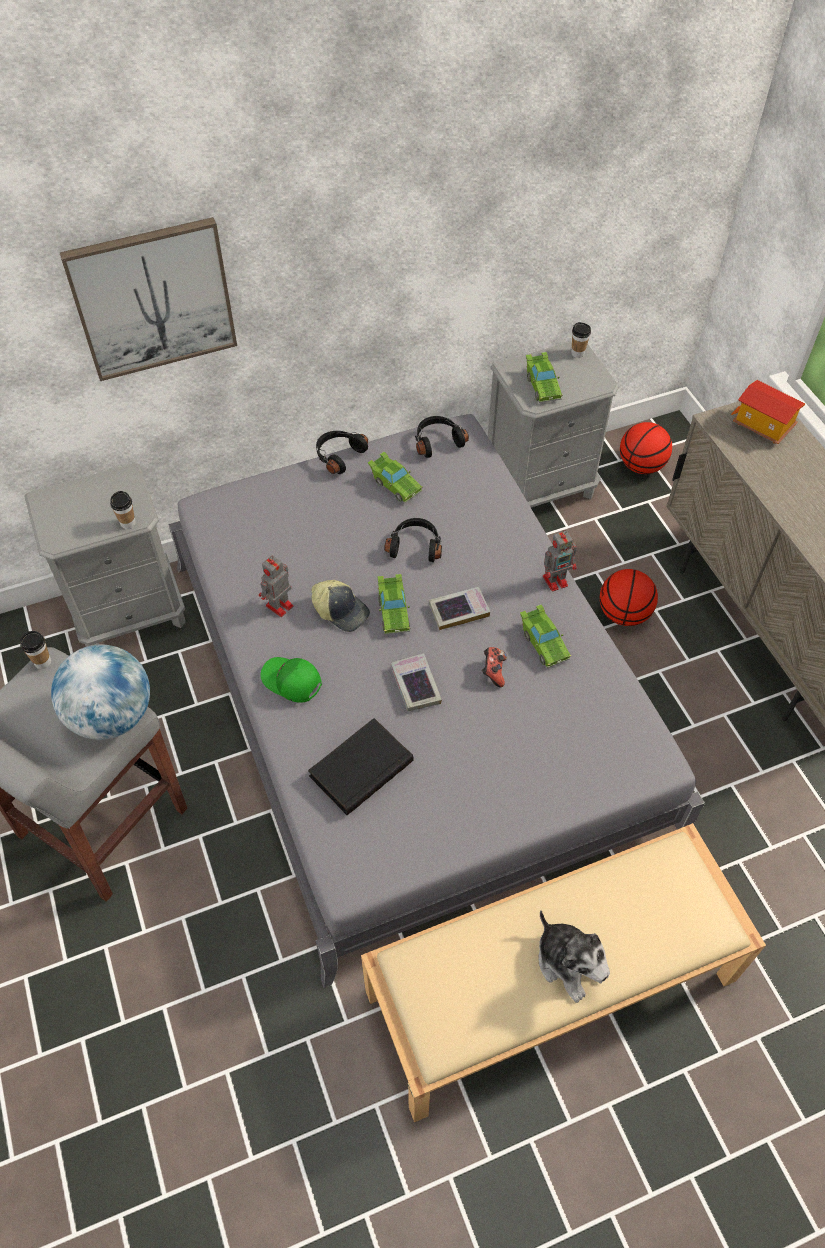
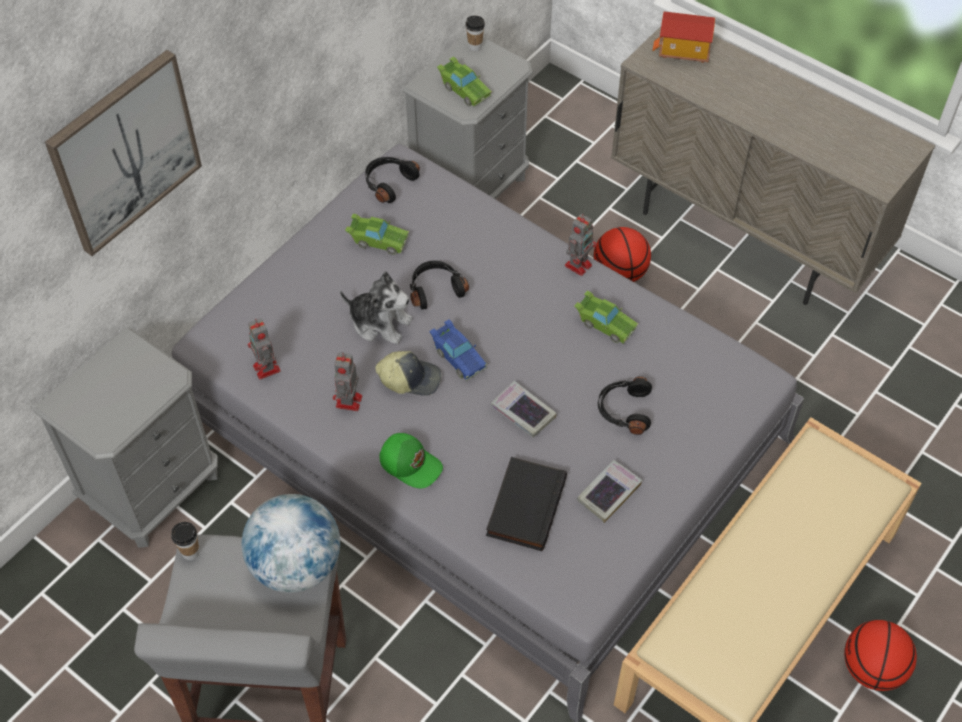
camera: 30 degrees left, 0 degrees up
(128, 523) = (166, 388): cup -> none
(235, 549) = (267, 369): none -> toy robot
(291, 682) = (410, 463): green cap -> green cap turned 150 degrees counterclockwise
(338, 455) = (303, 236): black headphones -> black headphones (623, 410)
(393, 611) = (458, 357): green toy car -> blue toy car
(459, 611) = (515, 330): book -> book (608, 493)
(493, 671) = (580, 369): game controller -> none
(569, 962) = (792, 573): plush toy -> plush toy (380, 322)
(641, 466) = (549, 130): basketball -> basketball (872, 669)

